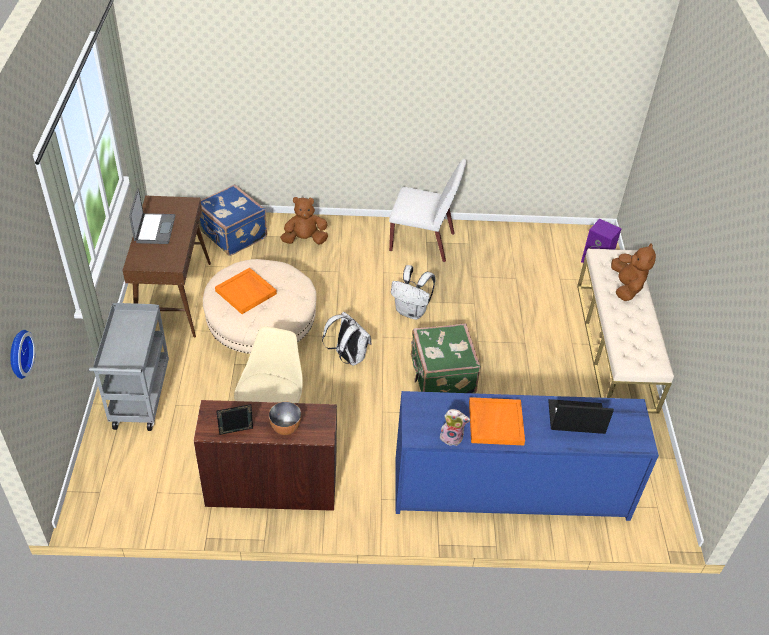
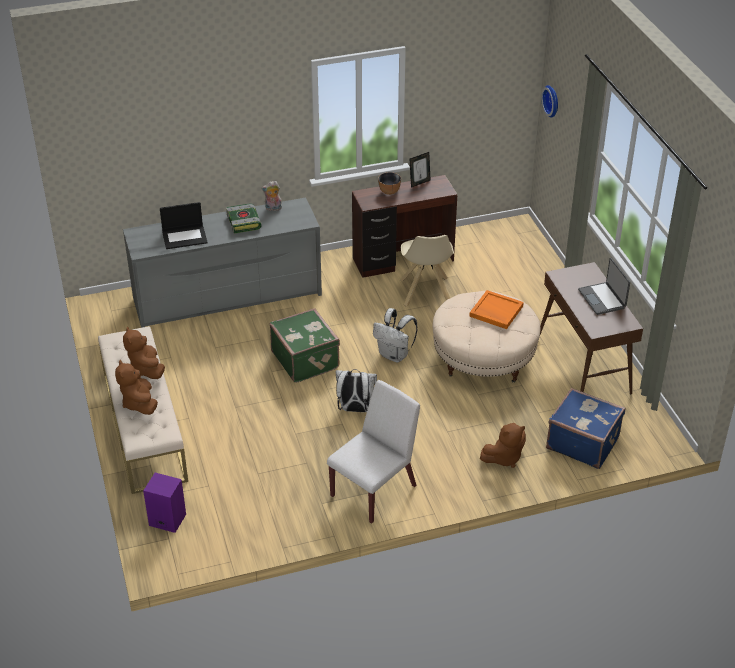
camera: 165 degrees right, 5 degrees down
(140, 401) = (539, 286): grey cart -> none
(423, 242) = (374, 490): white chair -> white chair turned 135 degrees clockwise
(495, 422) = (244, 222): orange tray -> book
(509, 490) = (227, 296): blue dresser -> grey dresser
(620, 320) = (146, 369): none -> brown plush toy

